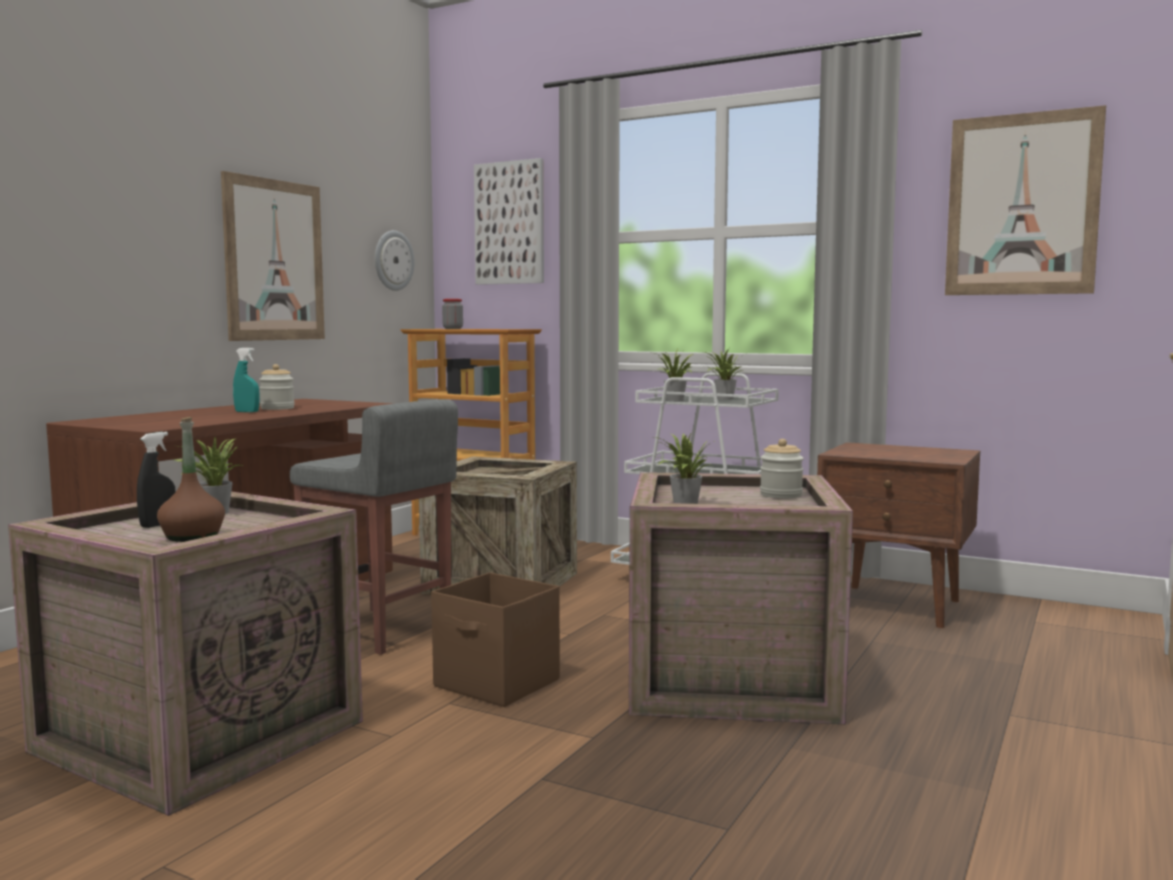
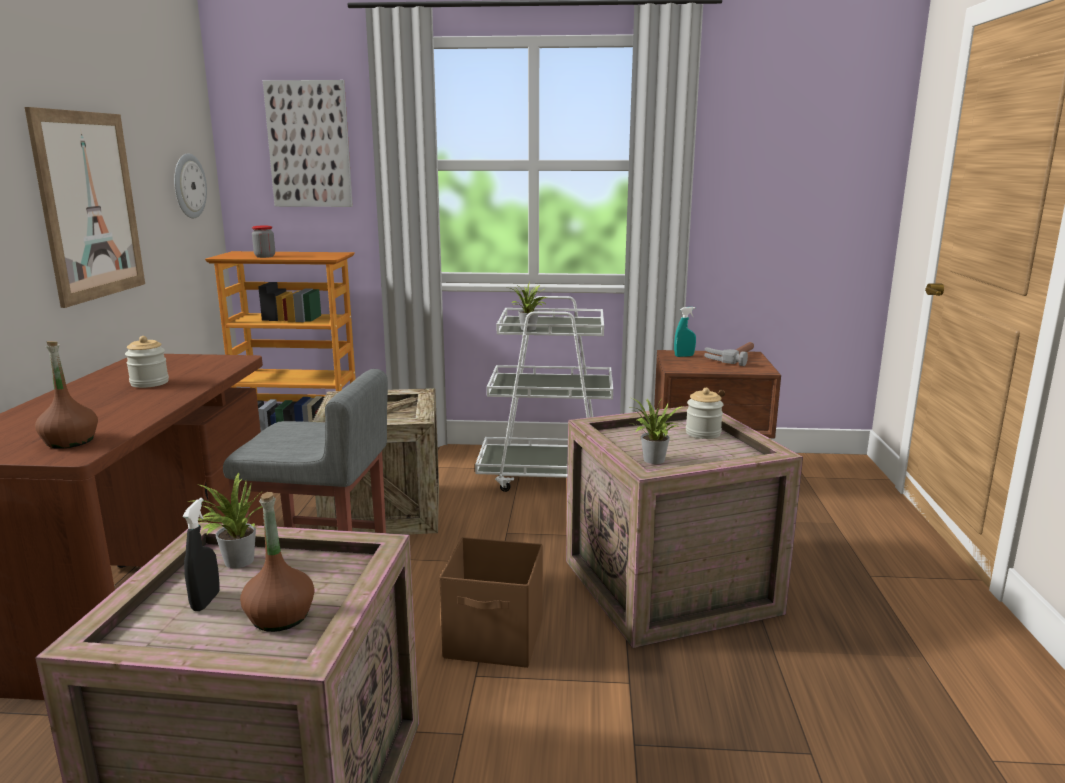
camera: 25 degrees left, 10 degrees up
(163, 423) = (70, 441): none -> brown bottle
(247, 412) = (127, 396): turquoise spray bottle -> turquoise spray bottle (684, 356)
(723, 399) = (561, 322): potted plant -> none
(929, 451) = (732, 357): none -> hammer
(1022, 205) = (788, 154): picture -> none

